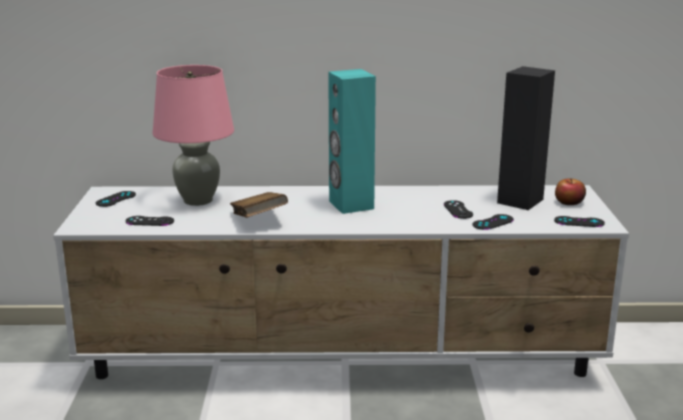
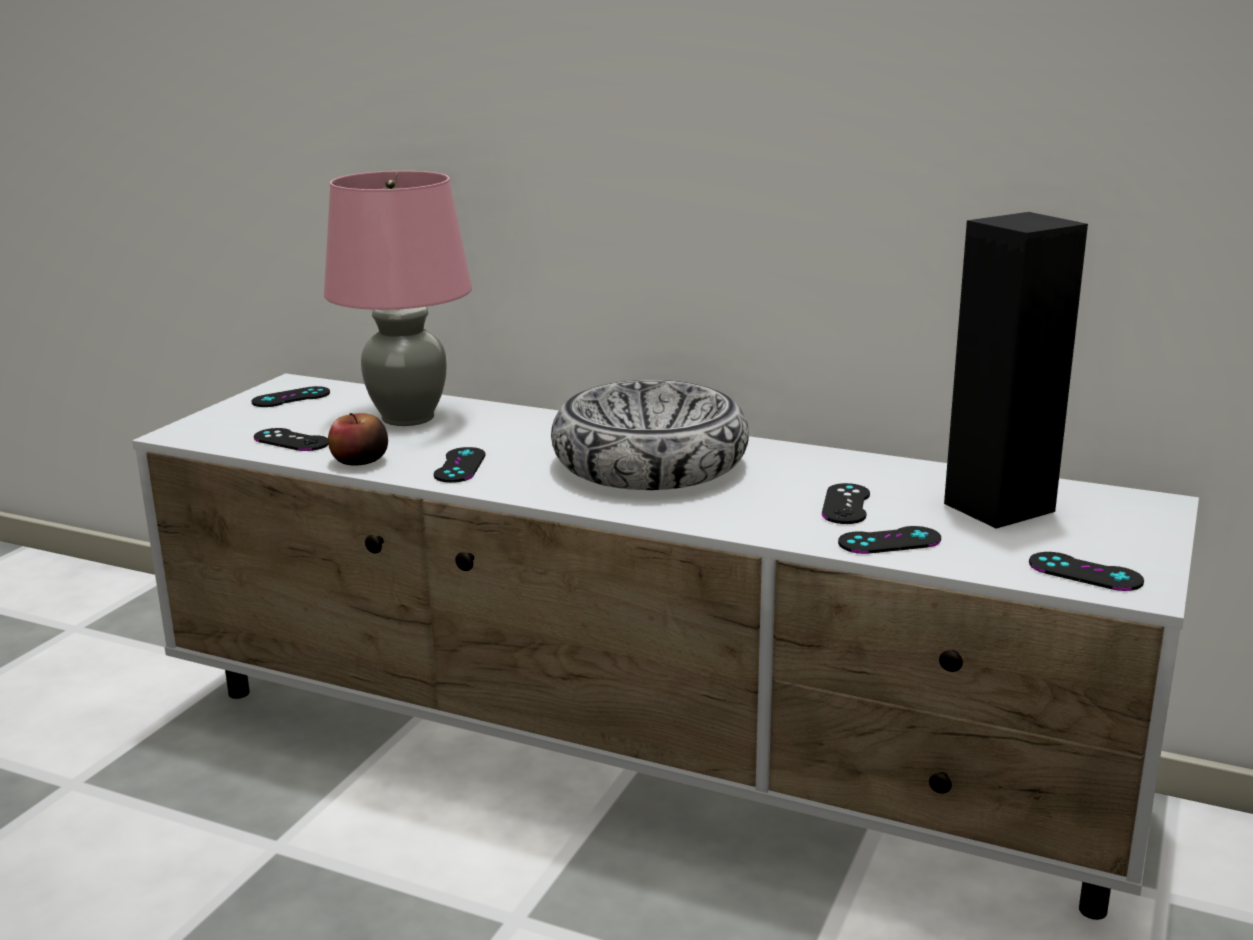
camera: 25 degrees right, 0 degrees up
(258, 220) = (460, 465): brown book -> black game controller
(350, 205) = (650, 464): turquoise speaker -> bowl
(569, 203) = (1108, 527): apple -> apple (360, 461)

